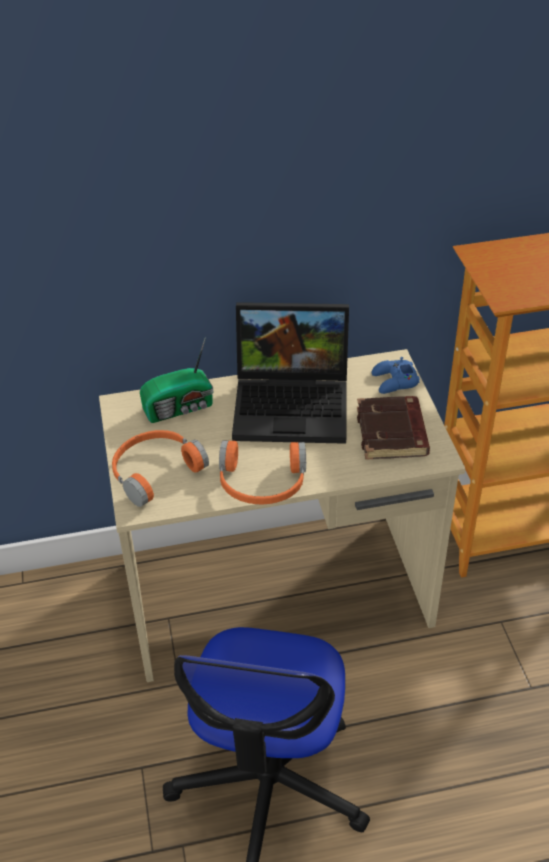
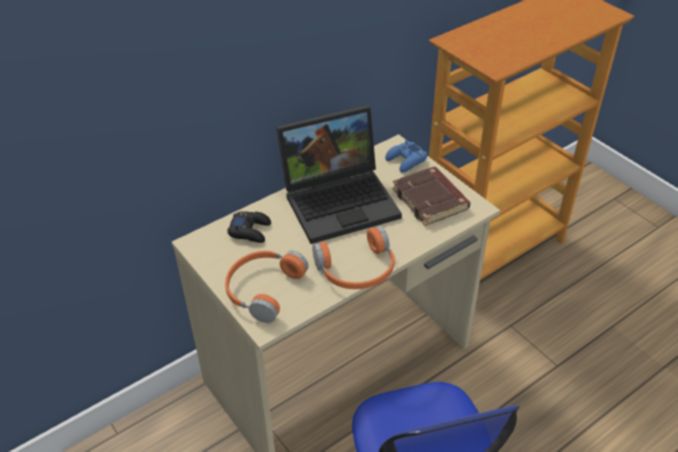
camera: 25 degrees left, 0 degrees up
(180, 408) = (250, 230): radio -> black game controller

